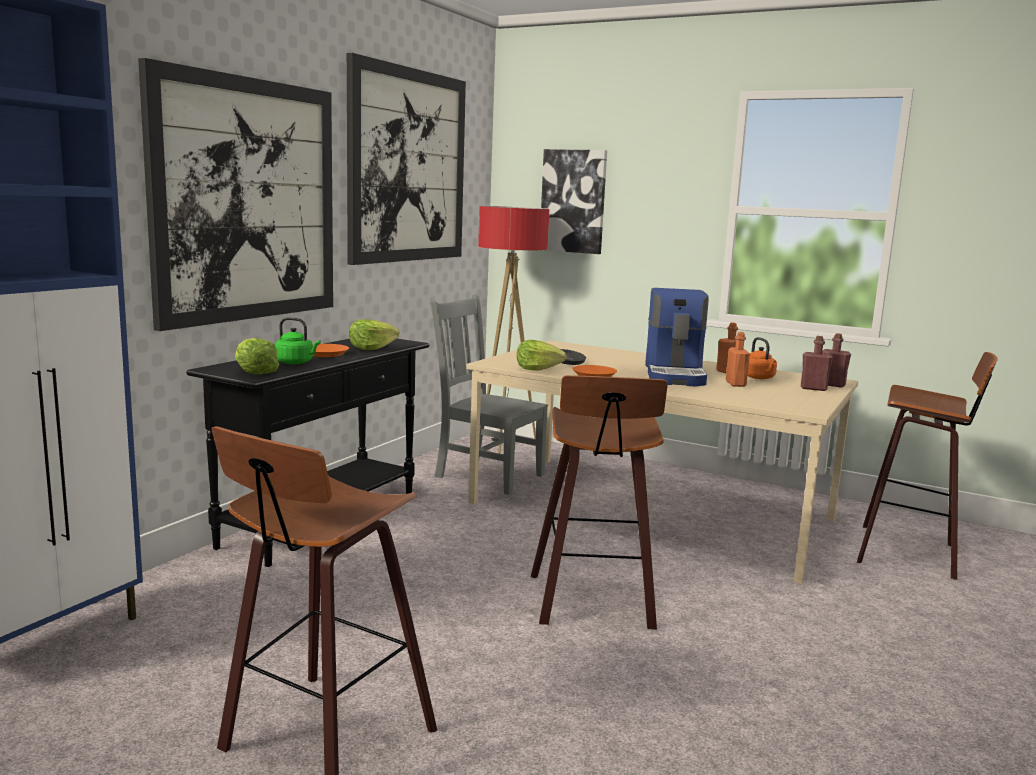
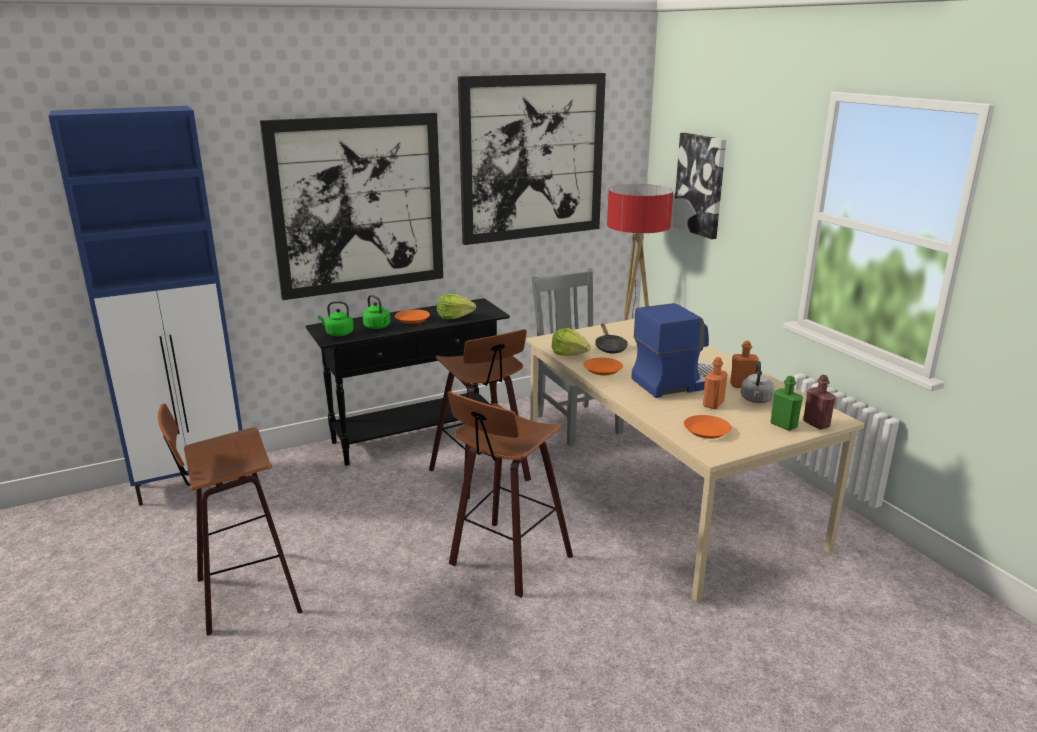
camera: 35 degrees right, 10 degrees up
(255, 372) = (338, 334): lettuce -> green kettle
(675, 375) = (677, 382): coffee machine -> coffee machine turned 150 degrees counterclockwise
(759, 378) = (756, 400): orange kettle -> grey kettle
(771, 399) = (706, 431): none -> orange plate
(813, 388) = (783, 425): red bottle -> green bottle
(910, 552) = (861, 609): stool -> stool (483, 475)

